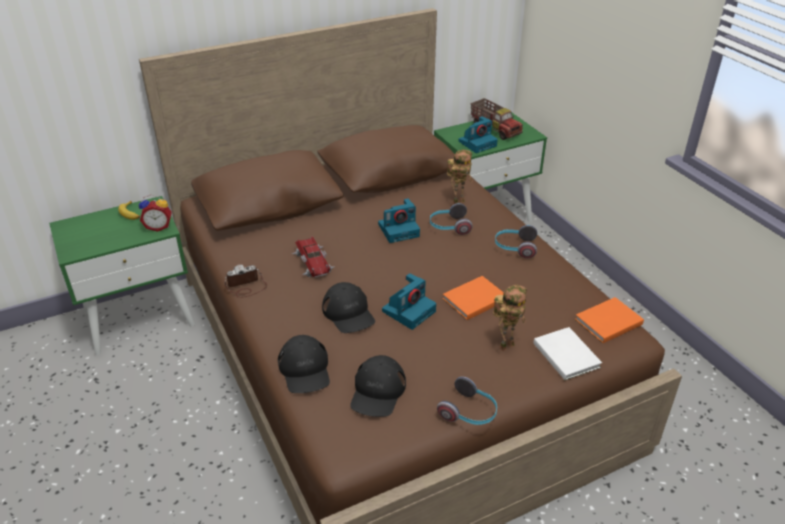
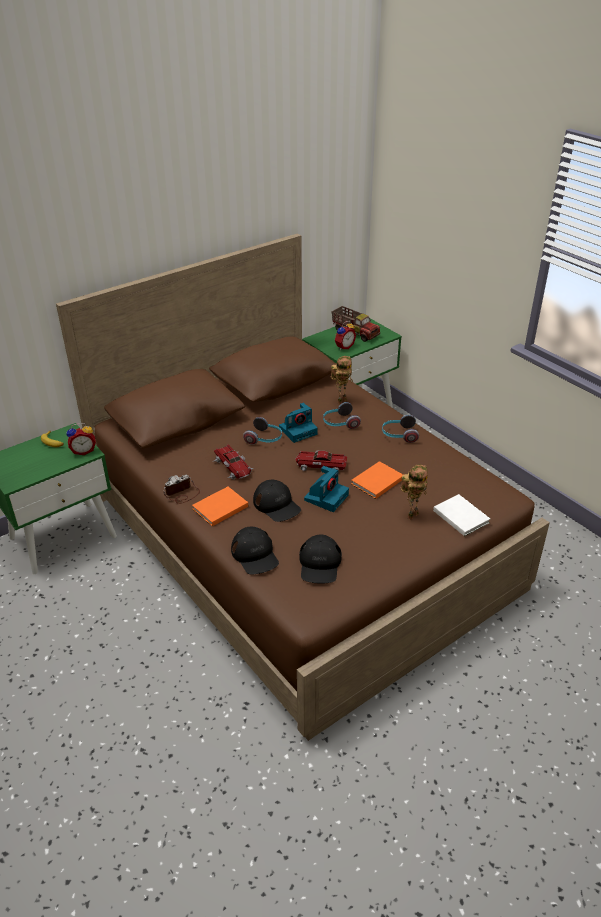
camera: 10 degrees left, 0 degrees up
(413, 273) = (320, 466): none -> toy car
(469, 412) = (397, 570): headphones -> headphones (264, 439)
(478, 143) = (343, 347): camera -> alarm clock
(606, 322) = (486, 487): orange book -> orange book (219, 508)

